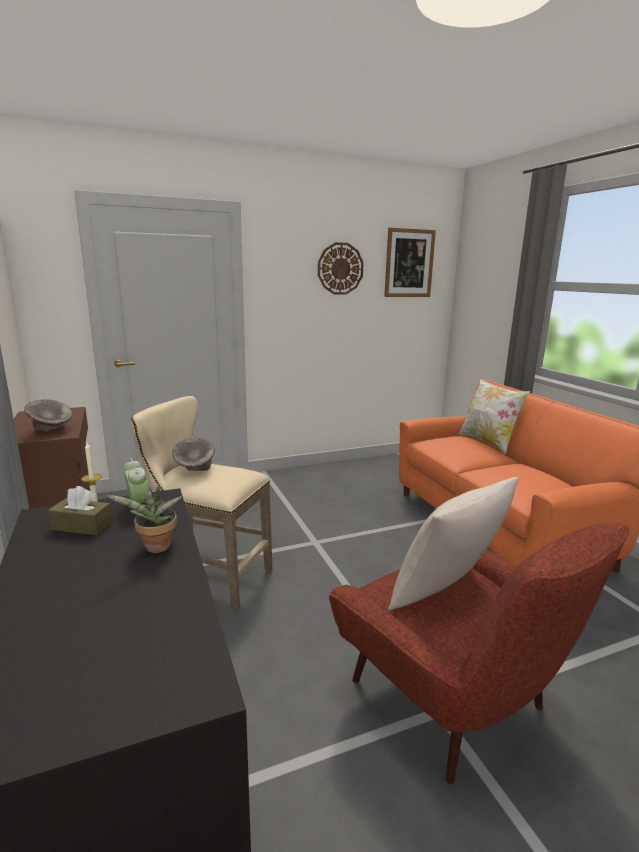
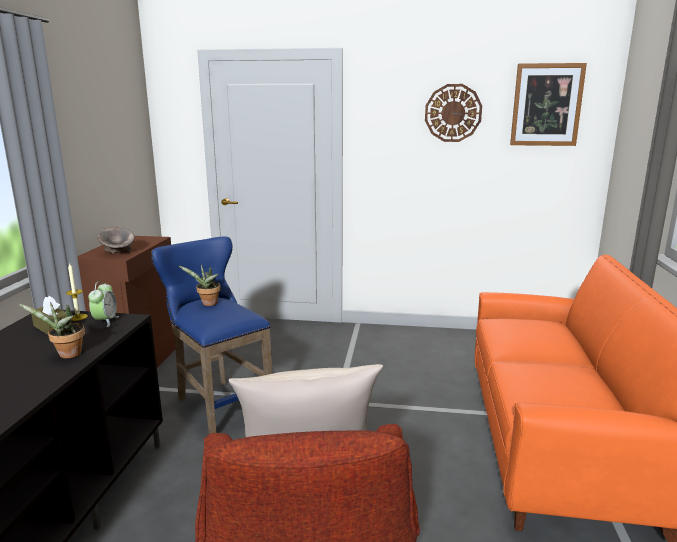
camera: 30 degrees right, 0 degrees up
(195, 470) = (207, 304): grey bowl -> potted plant
(208, 576) = (219, 404): beige stool -> blue stool
(488, 442) = (576, 335): pillow -> none

